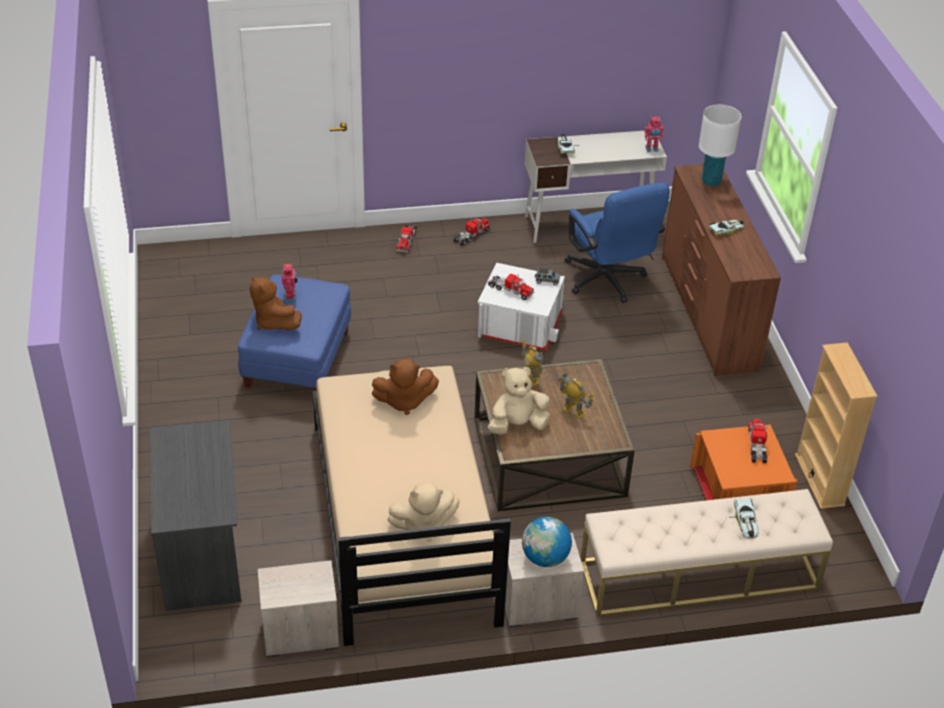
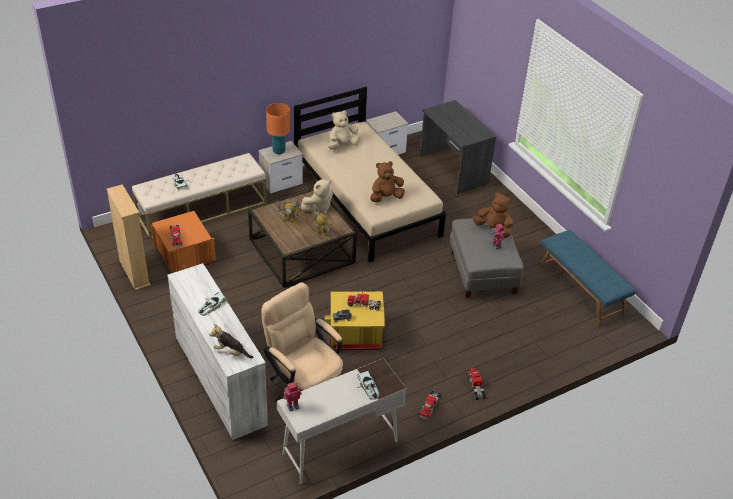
camera: 160 degrees right, 0 degrees up
(184, 307) = (581, 290): none -> blue bench
(297, 360) = (482, 272): blue ottoman -> grey ottoman
(520, 325) = (355, 333): white storage box -> yellow storage box
(545, 558) = (279, 151): globe -> orange table lamp
(607, 282) = (305, 388): blue office chair -> beige office chair
(707, 313) = (220, 380): brown dresser -> white dresser
(711, 181) = (231, 352): white table lamp -> plush toy

